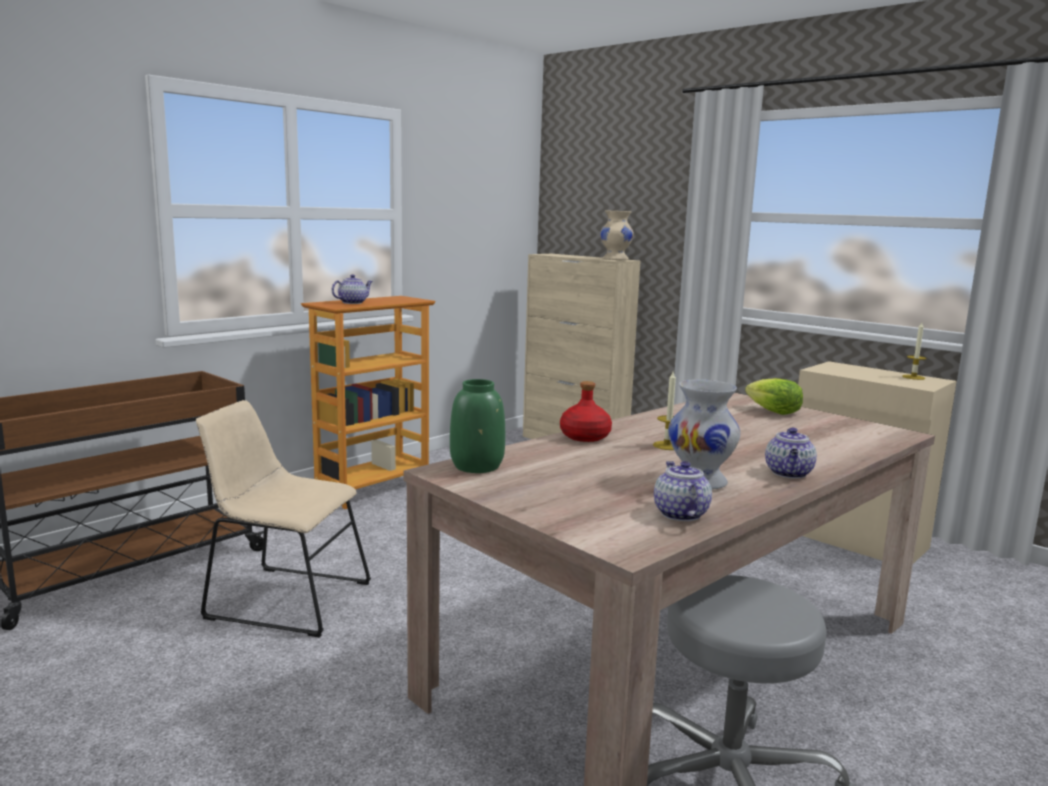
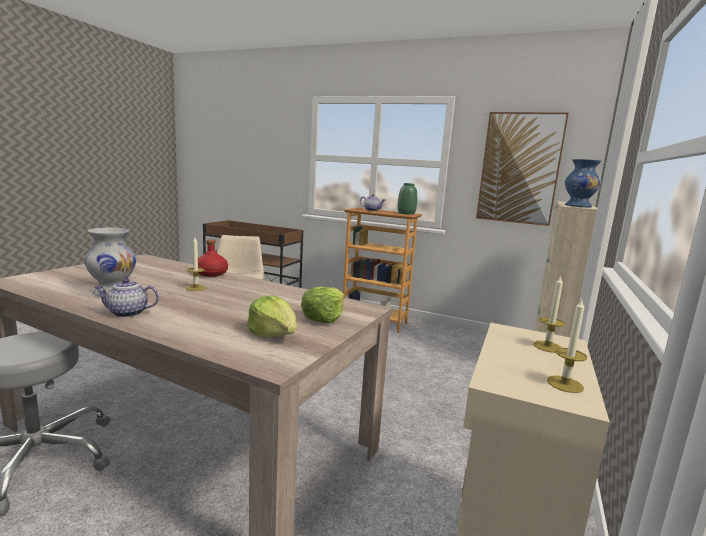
camera: 70 degrees right, 0 degrees up
(476, 216) = (519, 168): none -> picture
(476, 466) = (148, 260): green vase -> green vase (406, 213)
(615, 259) = (578, 206): beige vase -> blue vase
(679, 514) = (55, 288): teapot -> none
(830, 429) = (273, 334): none -> lettuce
(849, 369) = (547, 346): none -> candle

